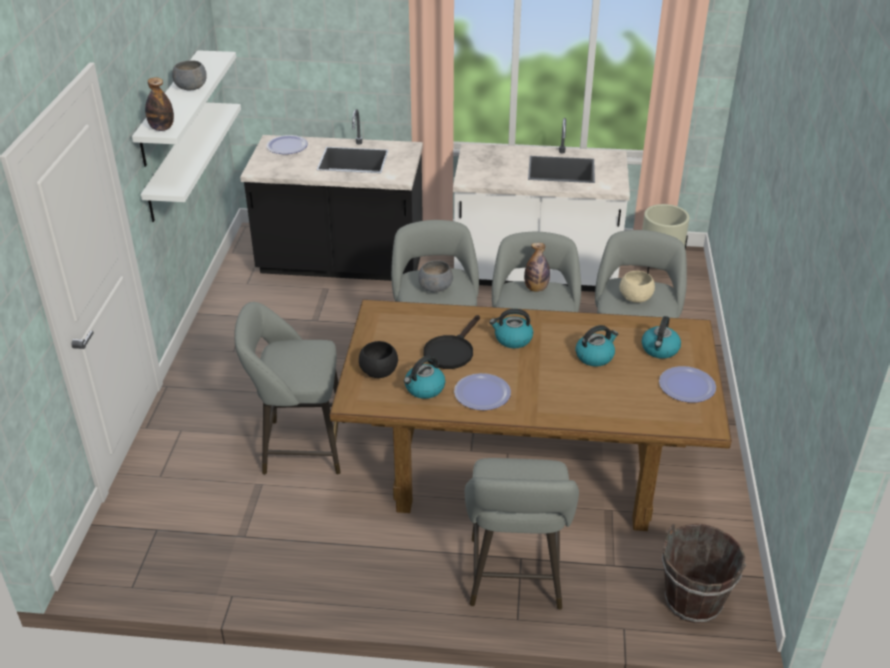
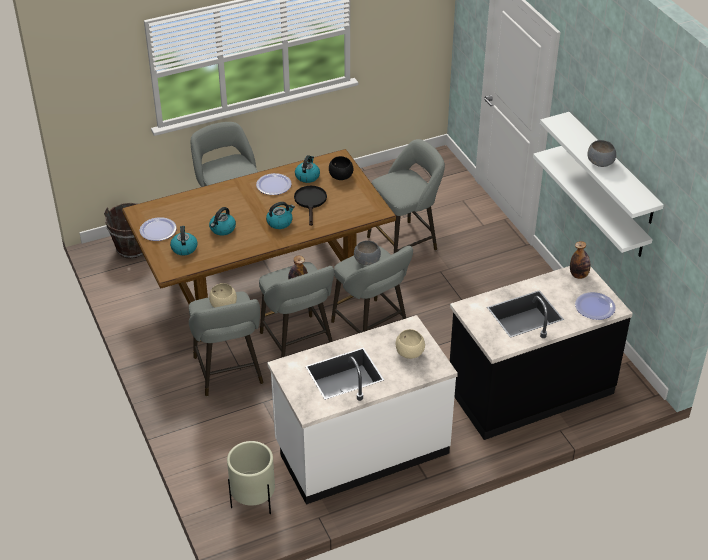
camera: 150 degrees right, 5 degrees up
(162, 128) = (560, 122): bottle -> bottle (578, 275)
(489, 164) = (409, 353): none -> beige bowl

